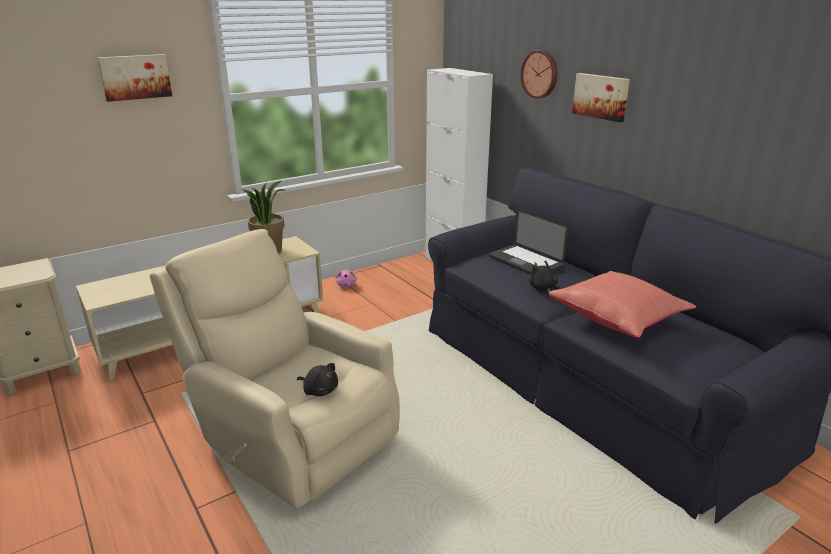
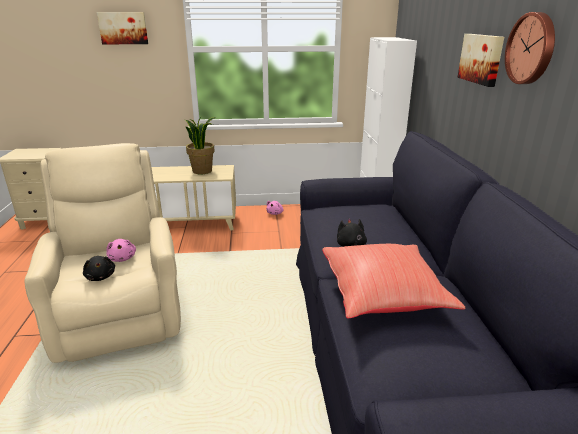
camera: 30 degrees right, 0 degrees up
(313, 366) = (122, 258): none -> pink plush toy
(525, 261) = (366, 219): laptop -> none
(540, 74) = (445, 38): wall clock -> wall clock (532, 49)

